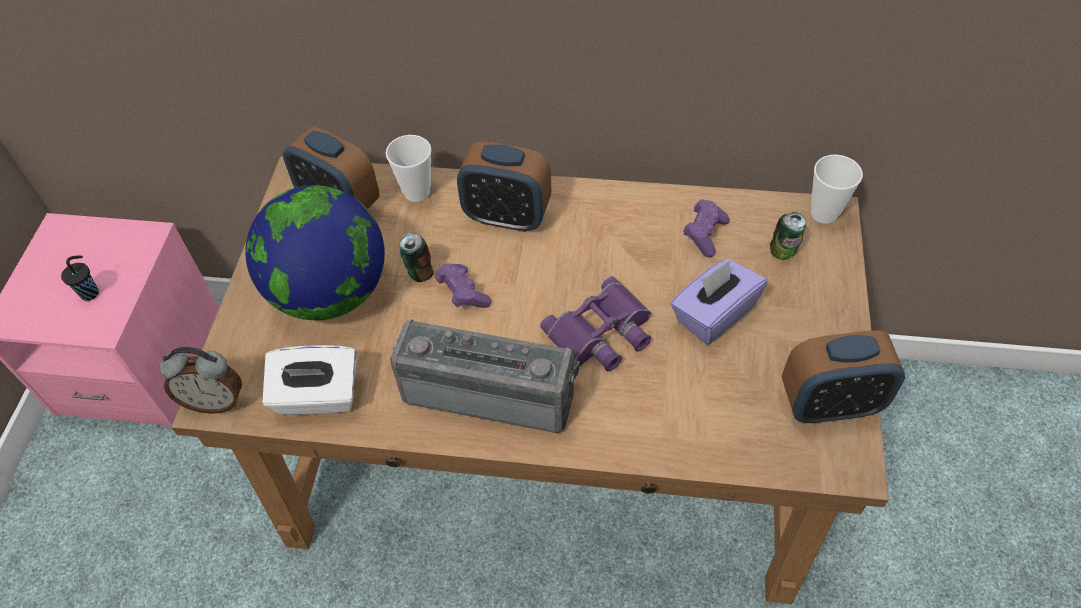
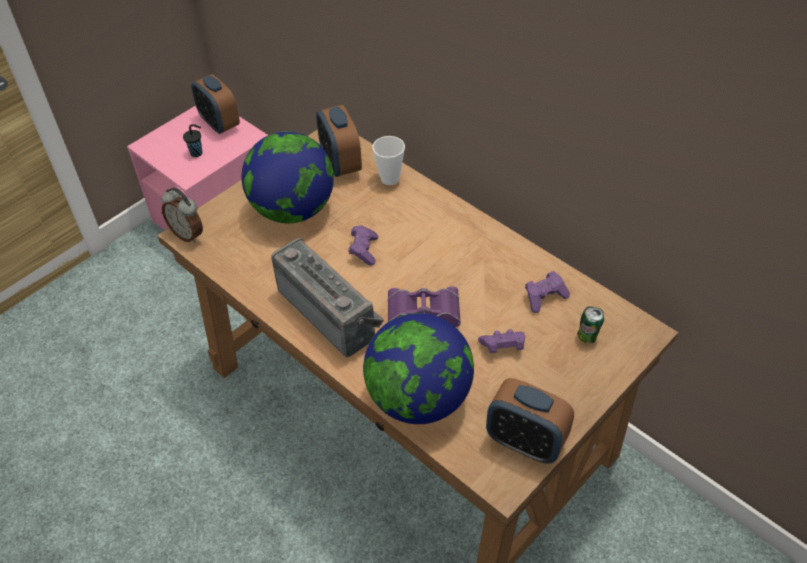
camera: 35 degrees right, 5 degrees down
(318, 397) = (238, 262): white tissue box -> none
(419, 272) = (350, 225): can -> none
(507, 216) = (430, 220): alarm clock -> alarm clock (219, 124)
(681, 428) = (418, 398): none -> globe
(713, 314) = (503, 347): purple tissue box -> purple game controller
(824, 213) = (641, 329): cup -> none

